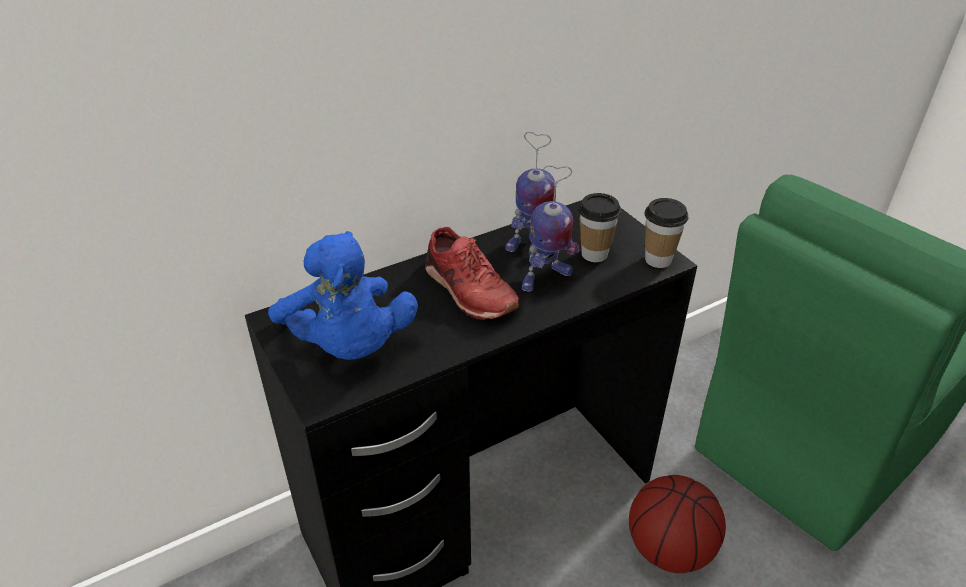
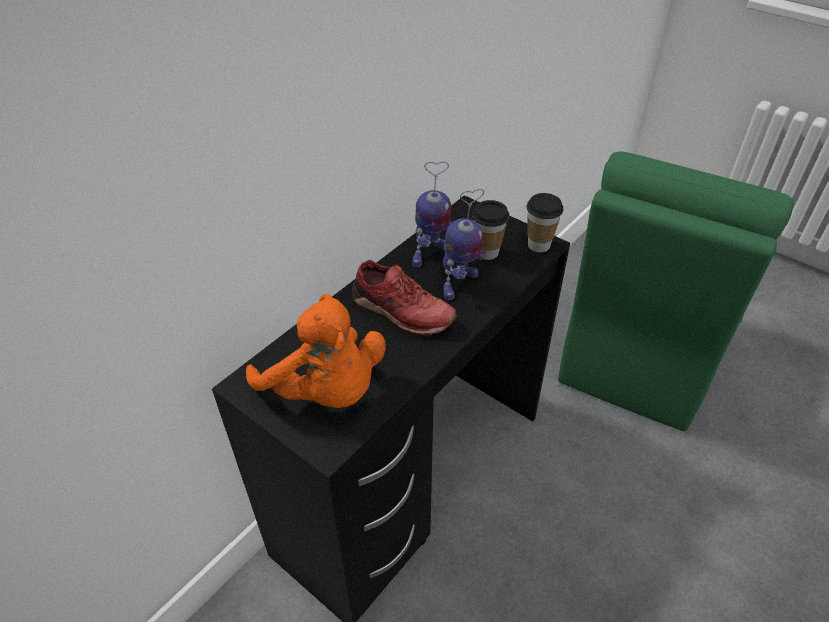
camera: 20 degrees left, 5 degrees up
(349, 346) = (326, 391): blue plush toy -> orange plush toy
(669, 548) = (570, 467): basketball -> none

